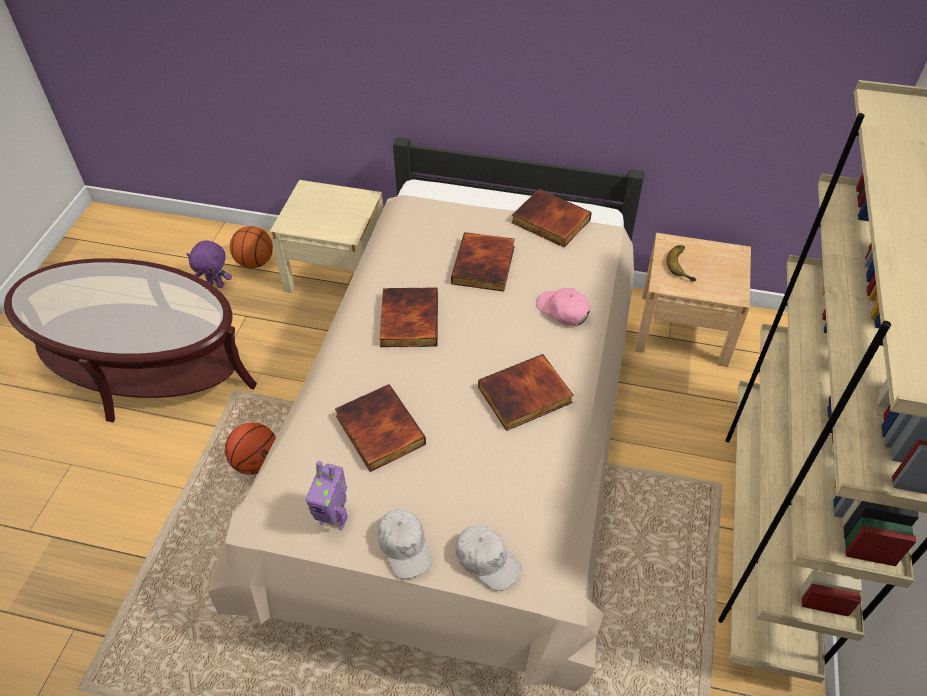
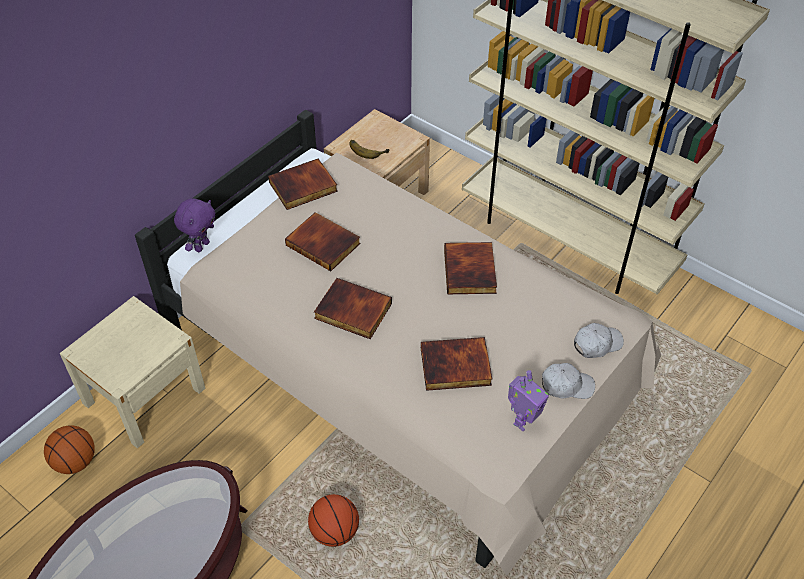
camera: 65 degrees left, 0 degrees up
(216, 285) = (81, 507): purple plush toy -> purple plush toy (201, 246)
(563, 310) = (402, 218): pink cap -> none

